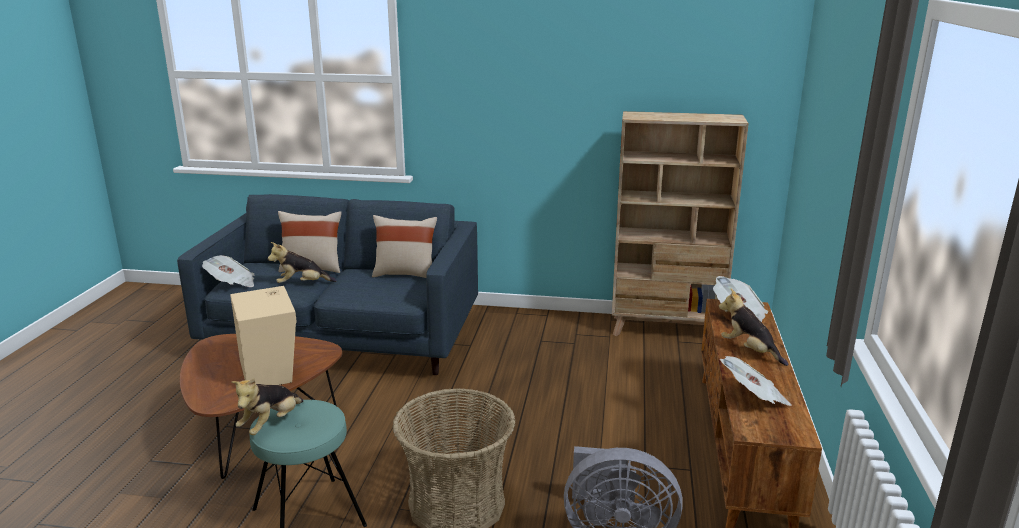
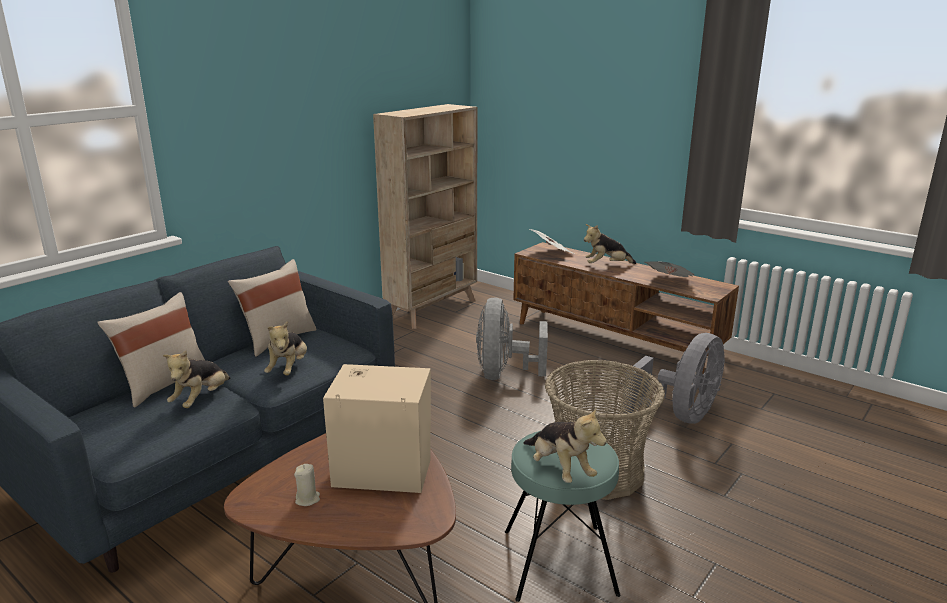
camera: 60 degrees left, 0 degrees up
(223, 358) = (307, 499): none -> beige candle
(231, 283) = (110, 447): newspaper -> none
(362, 292) = (289, 369): none -> plush toy
(582, 405) = (504, 374): none -> grey fan

